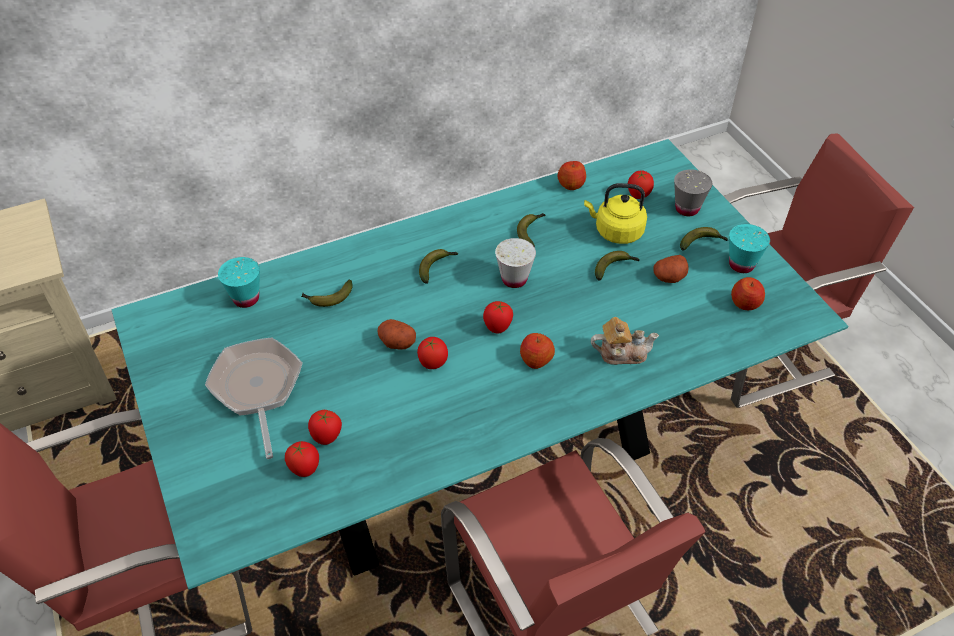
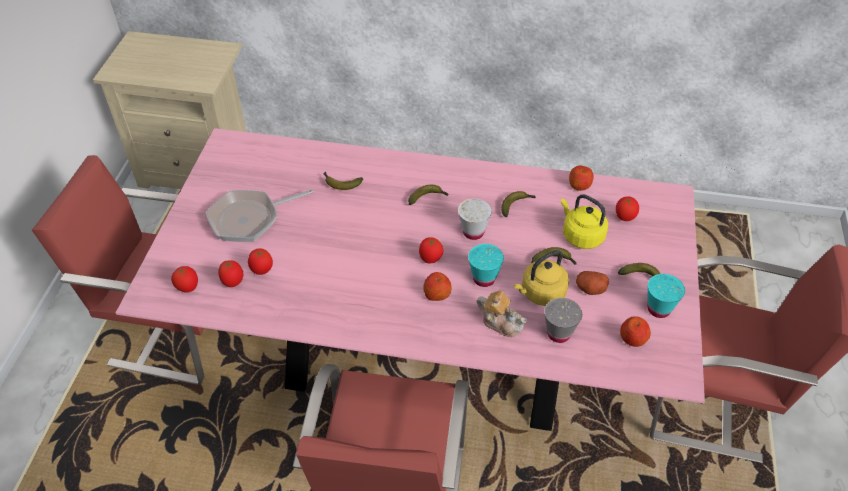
camera: 35 degrees right, 0 degrees up
(246, 298) = (292, 159): turquoise cup -> turquoise cup (484, 278)
(257, 389) = (249, 219): frying pan -> frying pan turned 135 degrees counterclockwise
(396, 342) = (357, 233): potato -> none
(433, 364) = (366, 260): tomato -> tomato (188, 288)
(477, 458) = (424, 360): turquoise dining table -> pink dining table
(631, 305) = (541, 293): none -> yellow kettle
(687, 209) = (655, 246): grey cup -> grey cup (558, 333)

